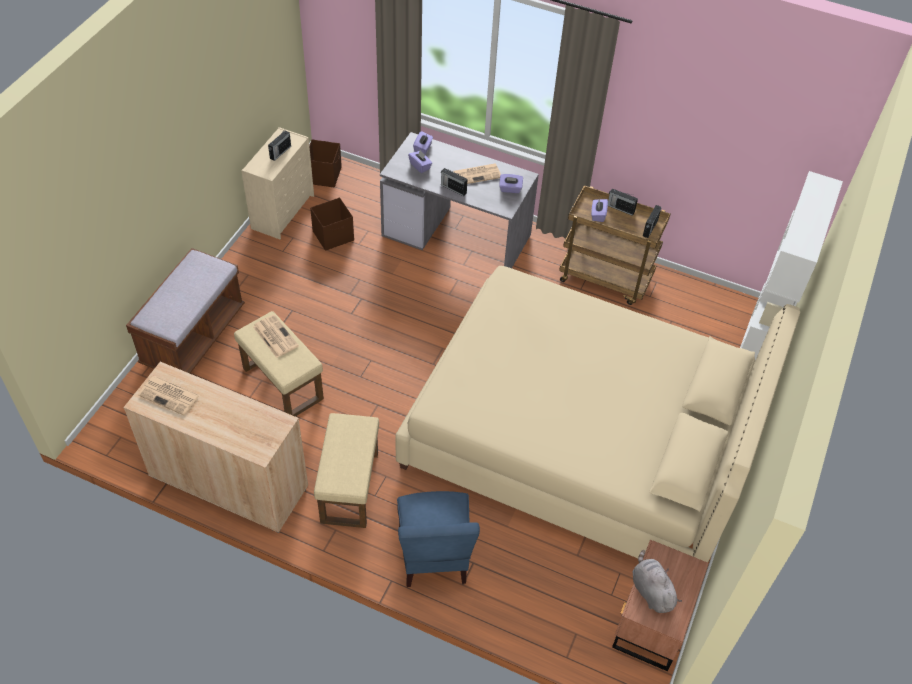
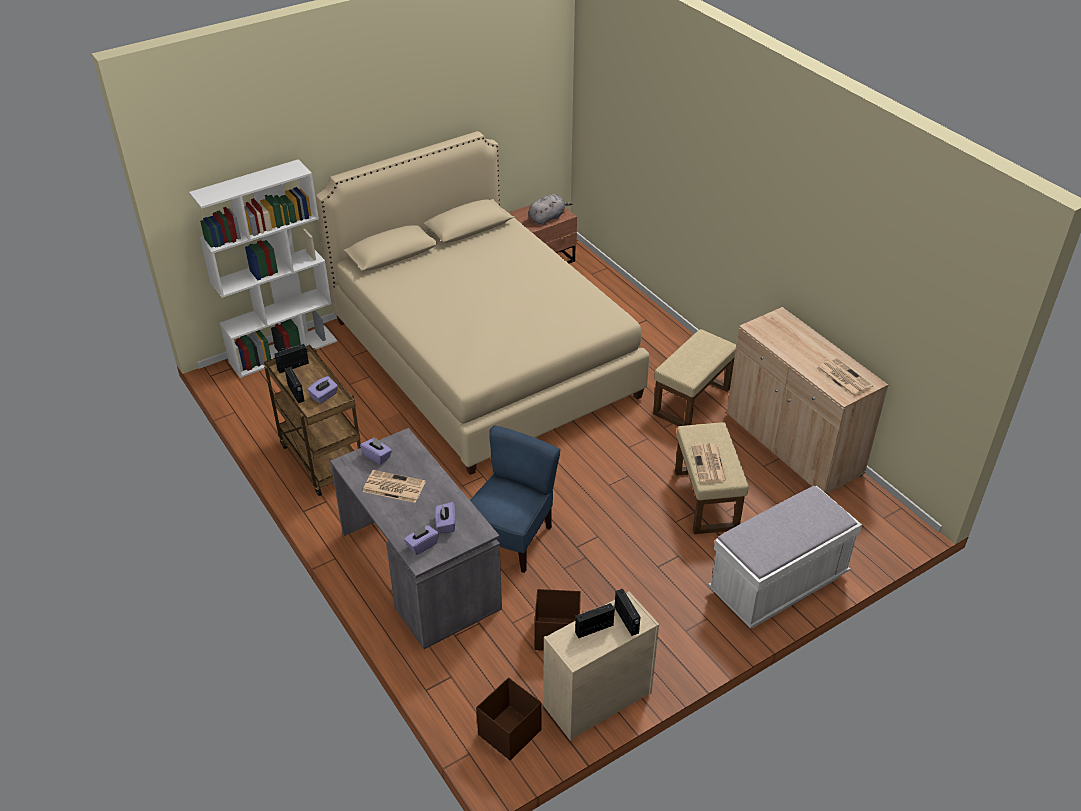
camera: 145 degrees left, 10 degrees down
(193, 336) = (778, 584): brown bench -> white bench
(434, 555) = (655, 340): blue chair -> blue chair (510, 539)
(453, 188) = (435, 482): radio -> radio (626, 620)
(651, 591) = (547, 218): grey plush toy -> grey plush toy turned 135 degrees counterclockwise

